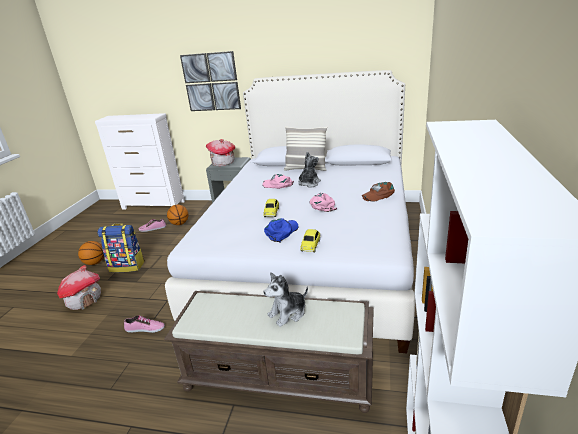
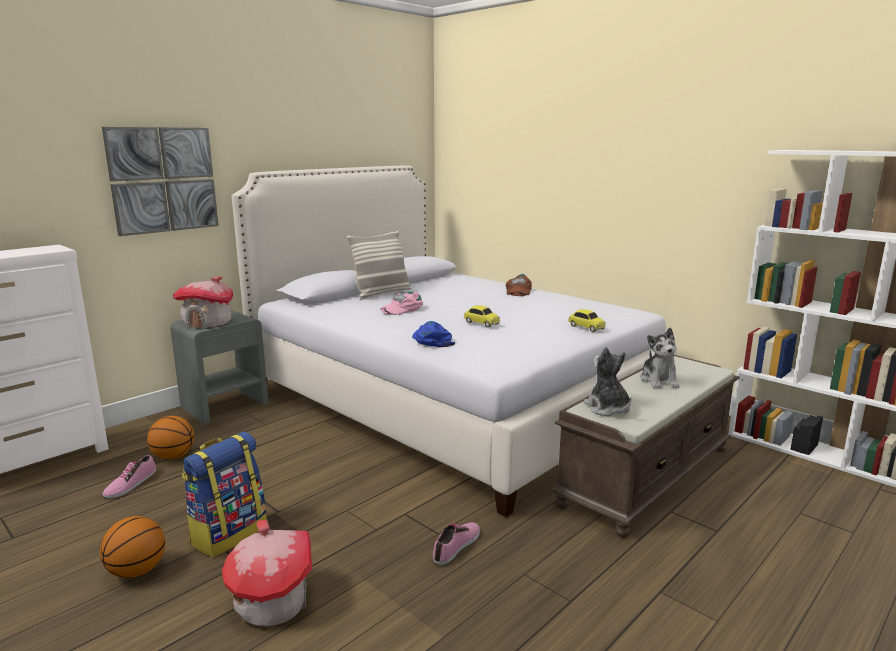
camera: 60 degrees left, 10 degrees down
(282, 232) = (537, 330): blue cap -> blue cap (431, 340)
(309, 184) = (430, 301): plush toy -> plush toy (607, 409)
(322, 205) = (500, 307): pink cap -> none

